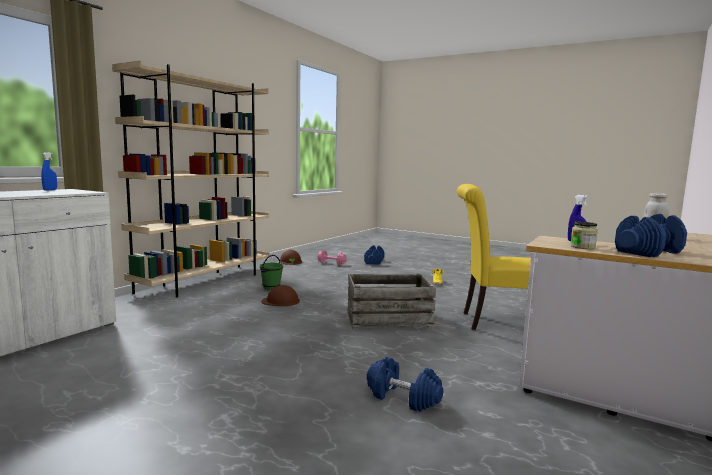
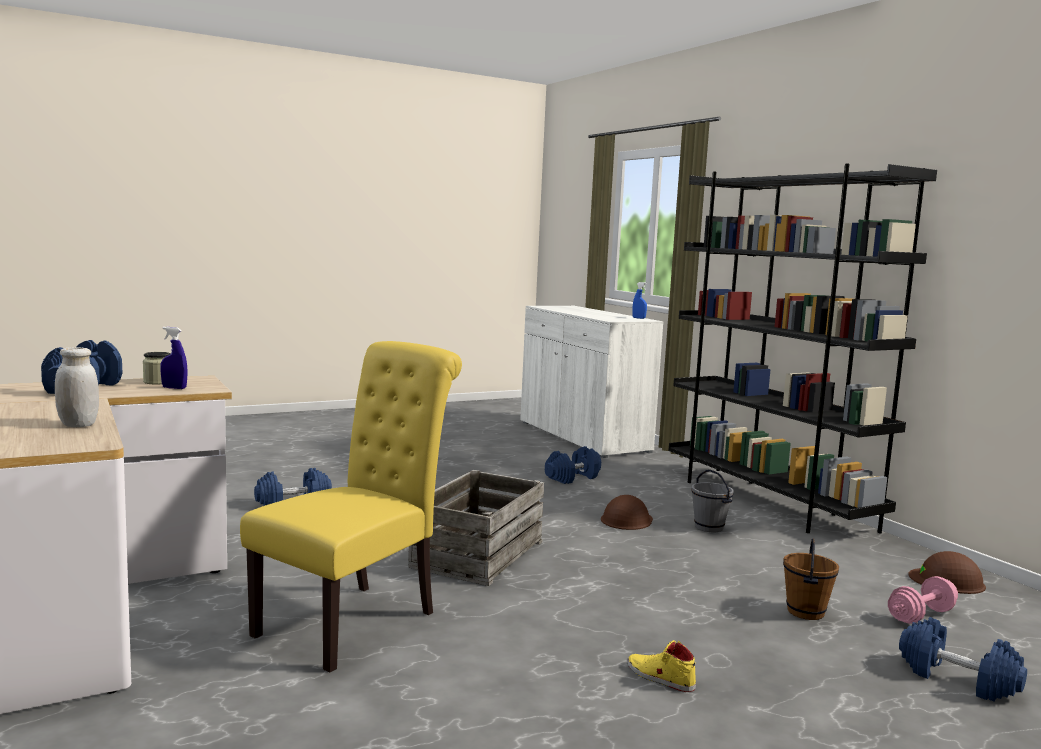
camera: 120 degrees right, 0 degrees up
(195, 324) = (572, 478): none -> blue dumbbell
(205, 281) = (768, 502): beige bookcase -> black bookcase
(271, 287) = (709, 527): green bucket -> grey bucket
(353, 273) = (806, 612): none -> brown bucket

